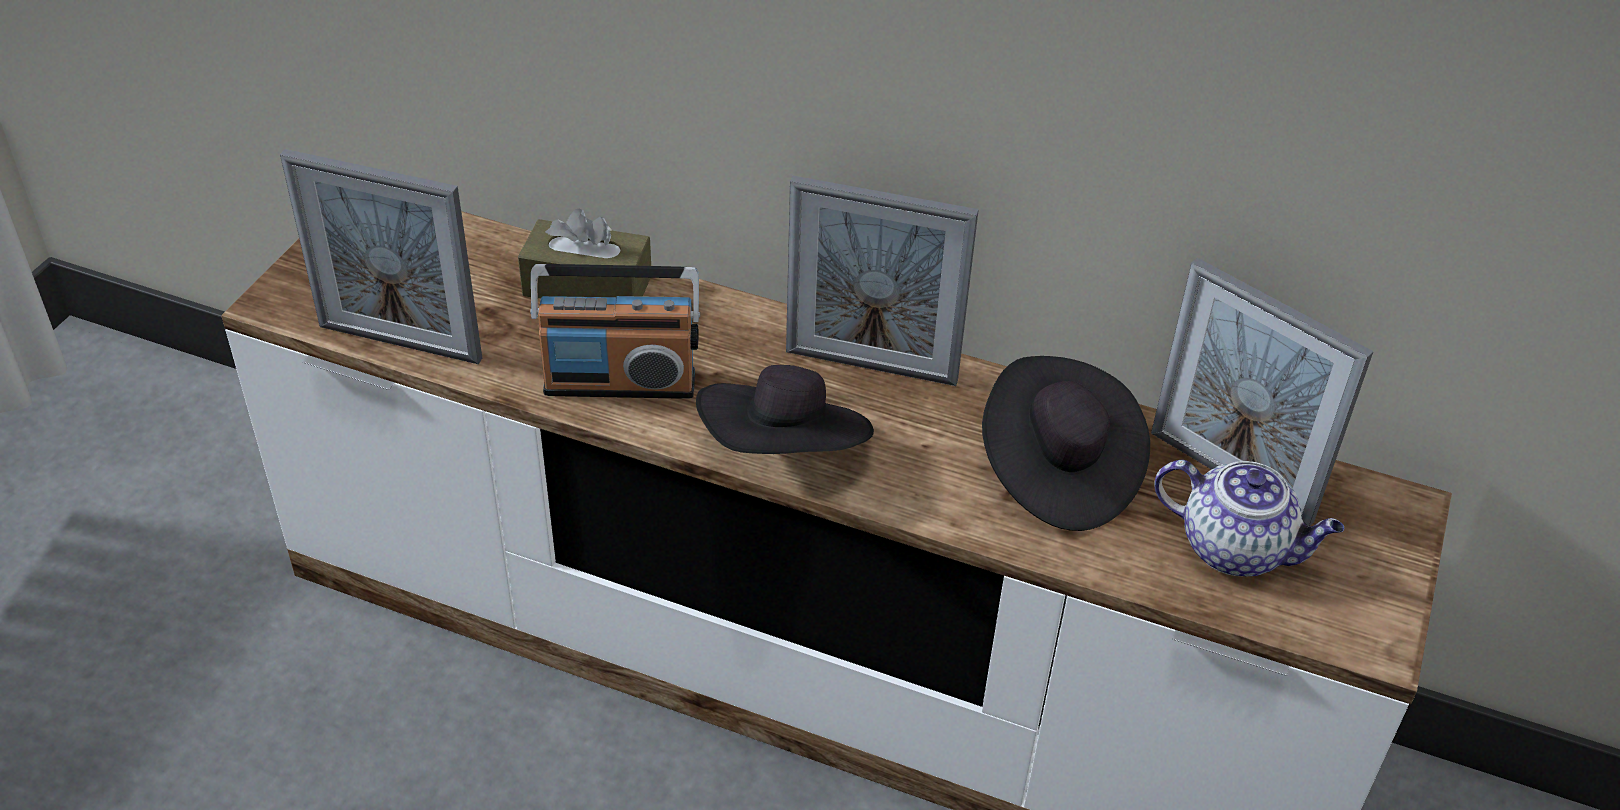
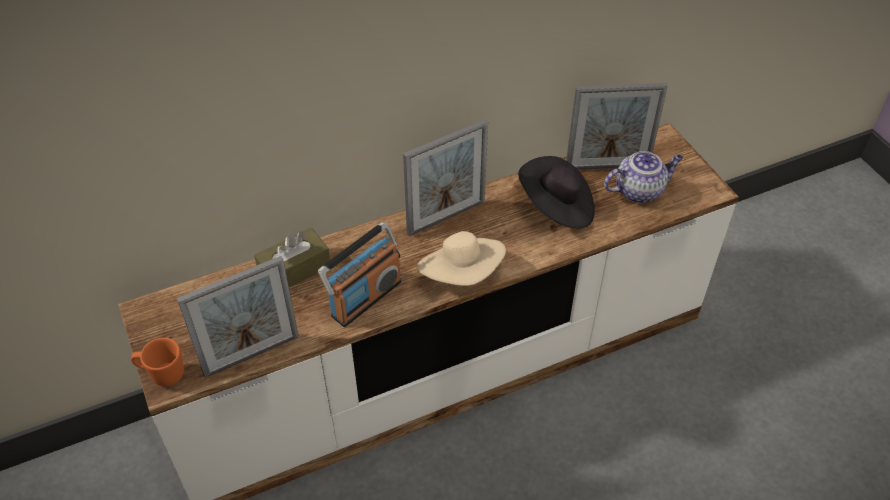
camera: 45 degrees left, 5 degrees up
(286, 287) = (162, 374): none -> orange mug
(785, 451) = (462, 274): black hat -> beige hat

